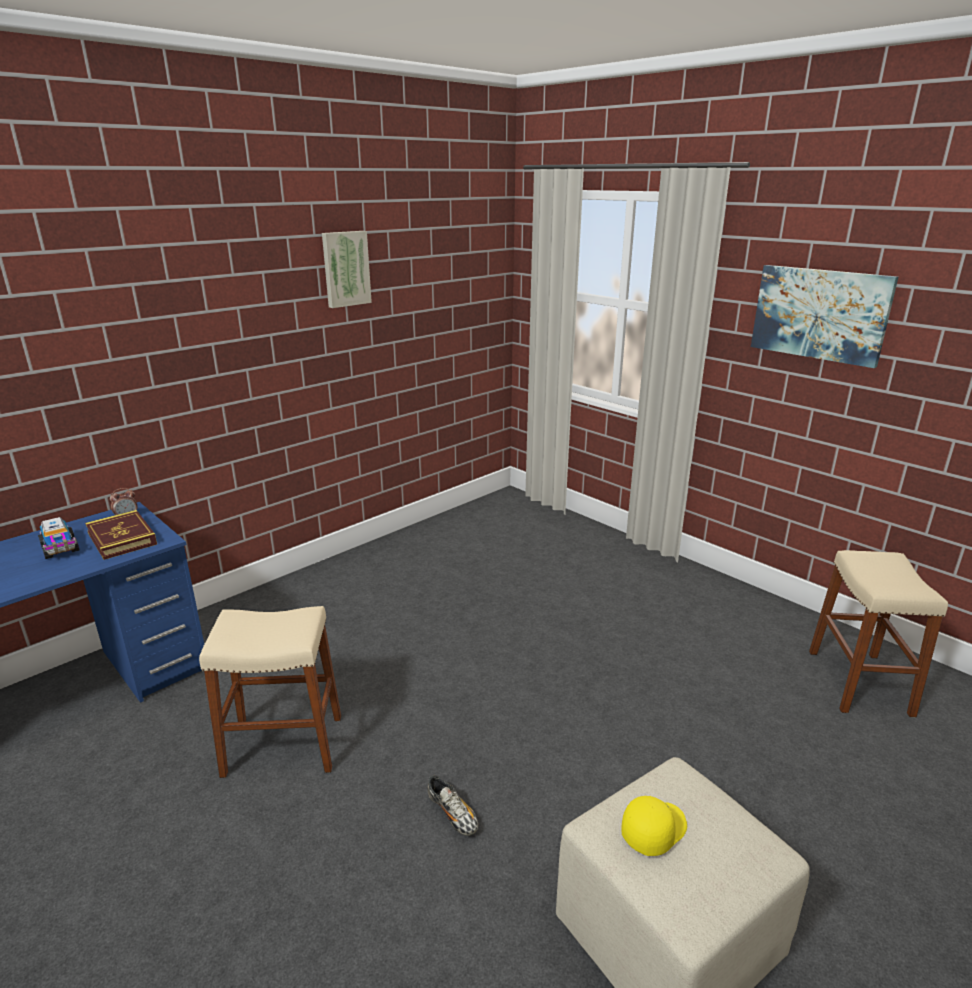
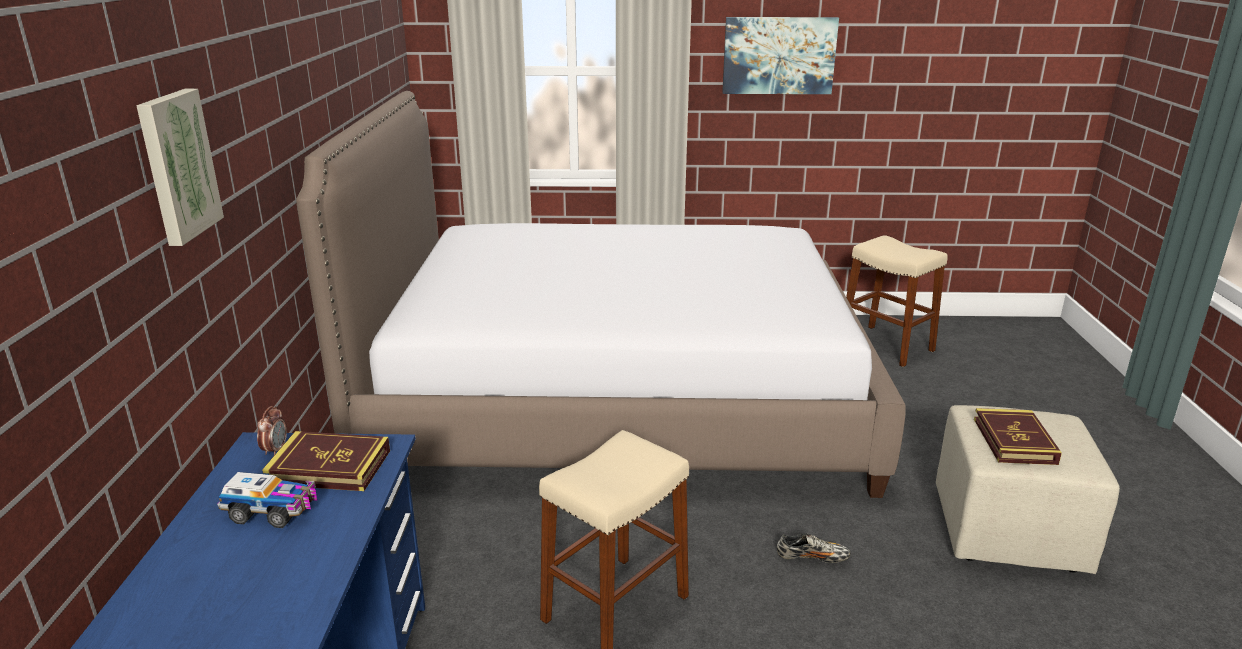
camera: 45 degrees left, 0 degrees up
(345, 269) = (325, 61): picture -> picture (177, 166)
(523, 604) = (617, 400): none -> bed
(653, 829) = (1014, 441): yellow cap -> book

